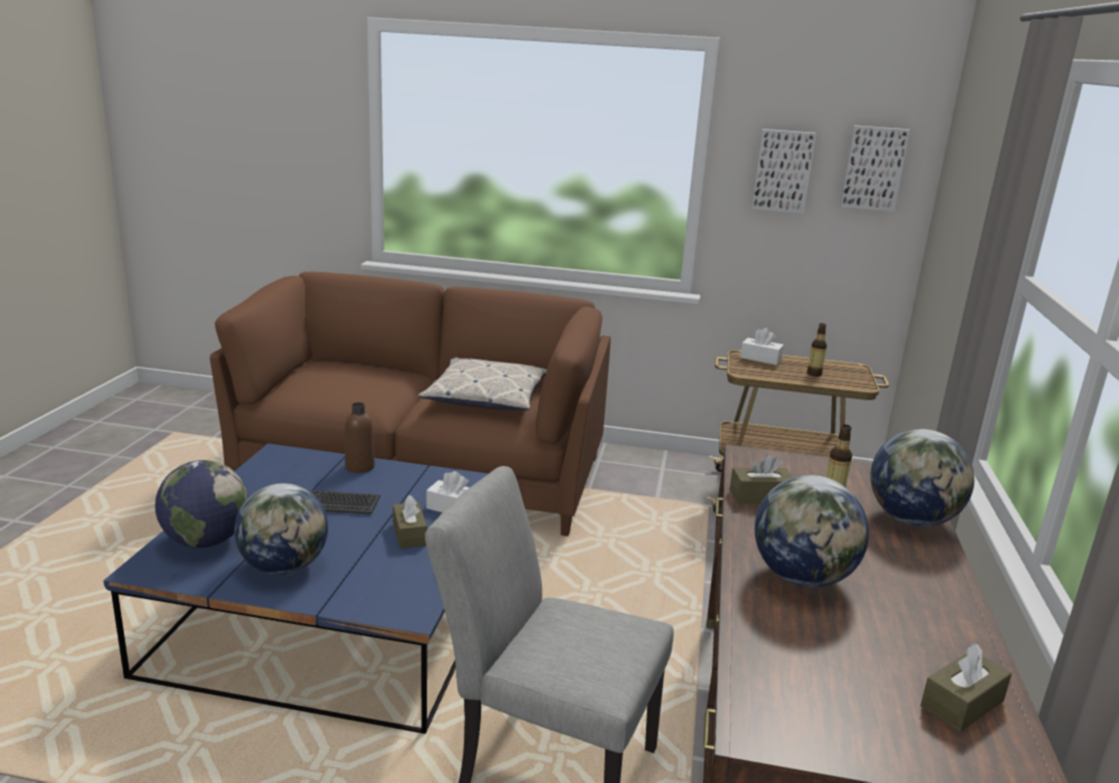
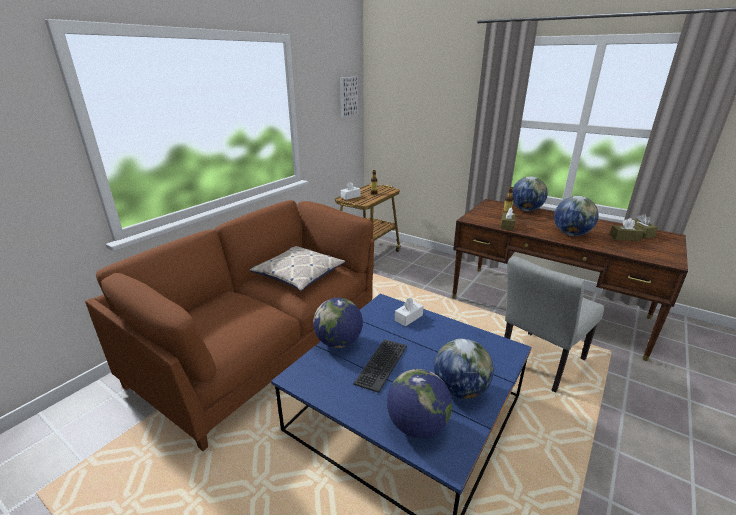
camera: 65 degrees left, 5 degrees up
(360, 467) = (338, 342): brown bottle -> globe
(409, 534) = (433, 337): brown tissue box -> brown tissue box (624, 238)
(783, 171) = (321, 105): picture -> none

